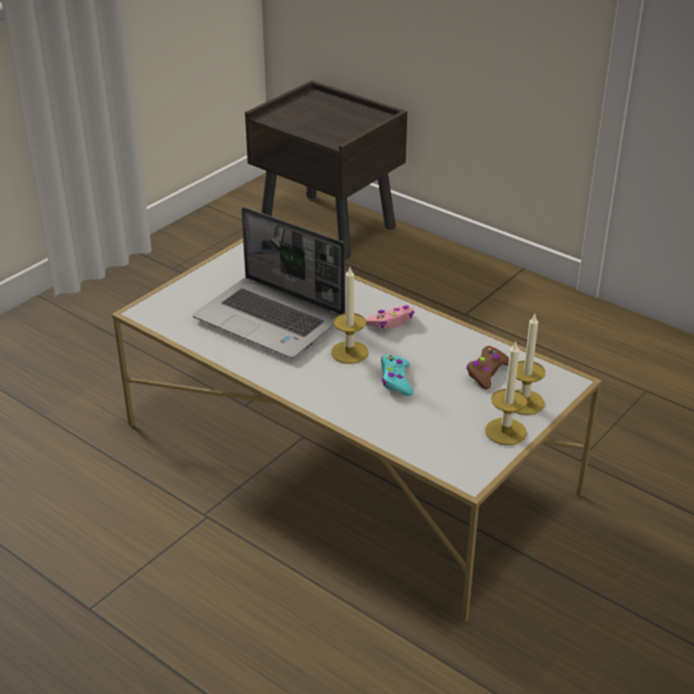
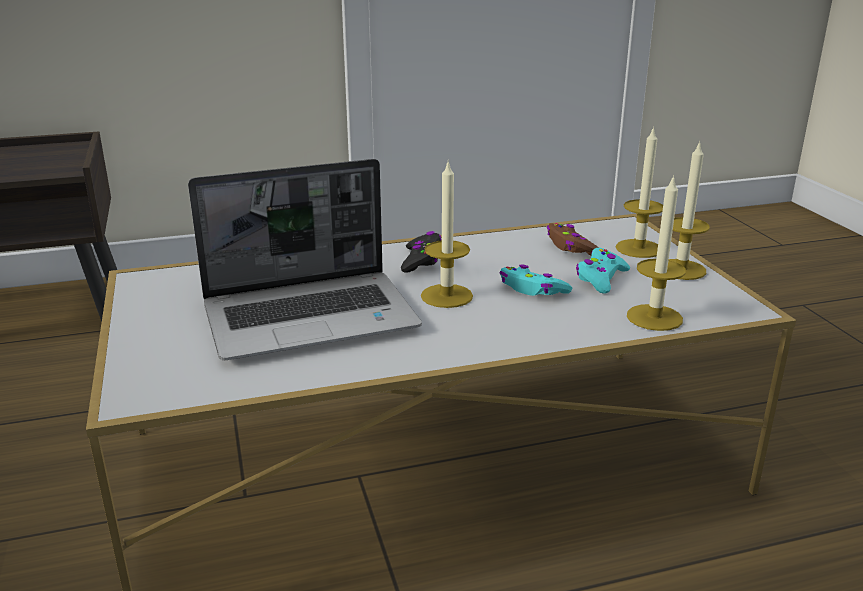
camera: 55 degrees left, 10 degrees down
(390, 322) = (421, 260): pink game controller -> black game controller
(408, 441) = (654, 317): none -> candle
(447, 401) = (600, 278): none -> turquoise game controller

